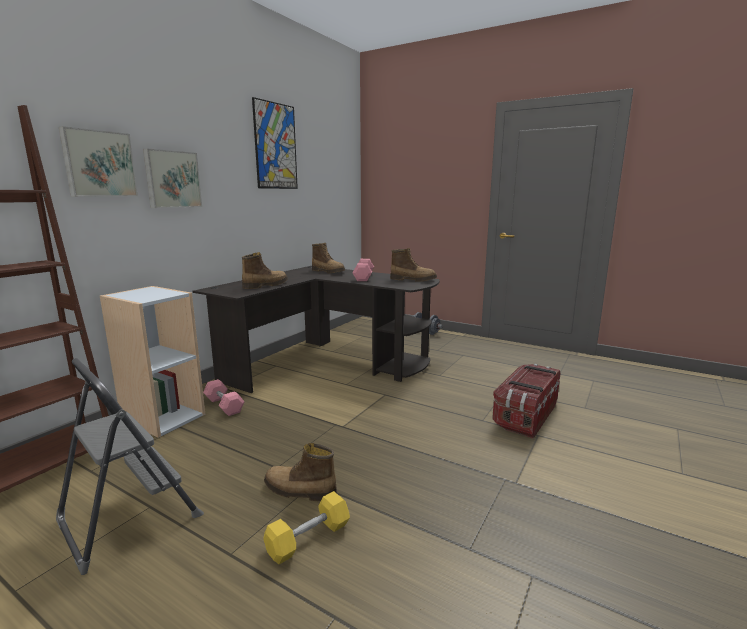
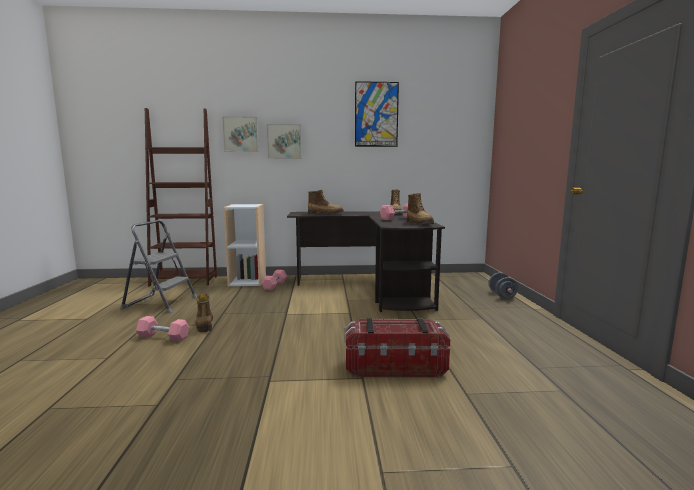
camera: 55 degrees right, 5 degrees down
(308, 538) = (163, 337): yellow dumbbell -> pink dumbbell

